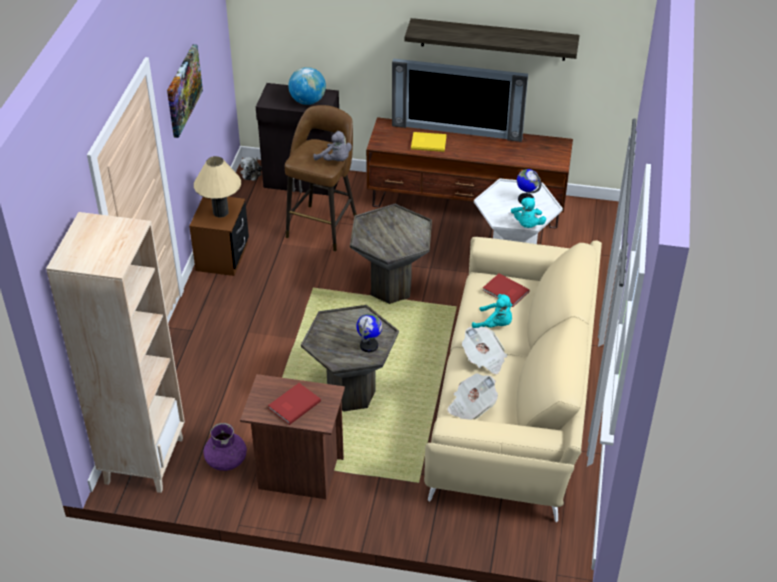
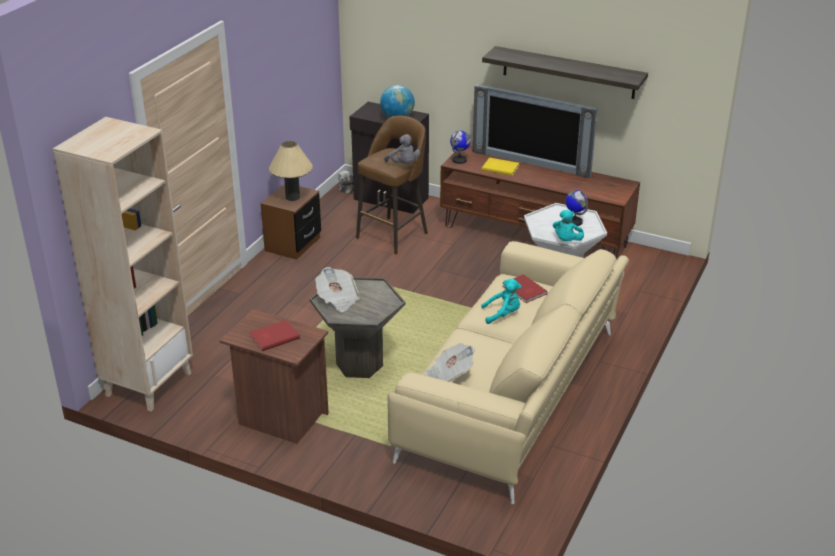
camera: 15 degrees right, 10 degrees down
(183, 90) = (268, 73): picture -> none
(226, 460) = (221, 396): purple vase -> none
(369, 345) = (372, 309): globe -> globe (459, 160)
(390, 289) = (433, 290): grey side table -> none
(484, 359) = (479, 339): newspaper -> newspaper (337, 299)
(495, 324) = (503, 314): turquoise plush toy -> turquoise plush toy turned 45 degrees counterclockwise

